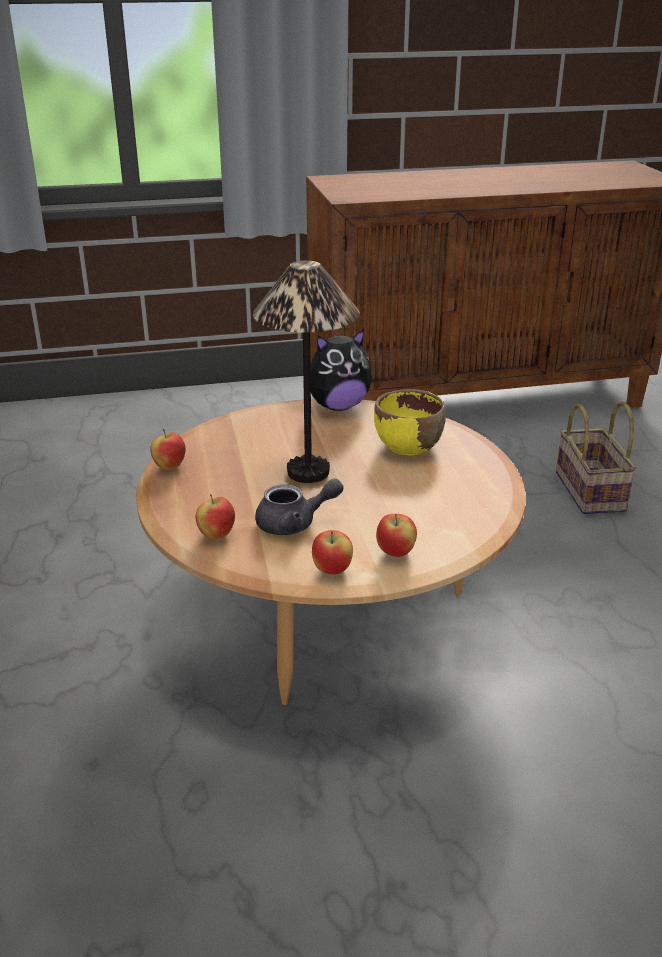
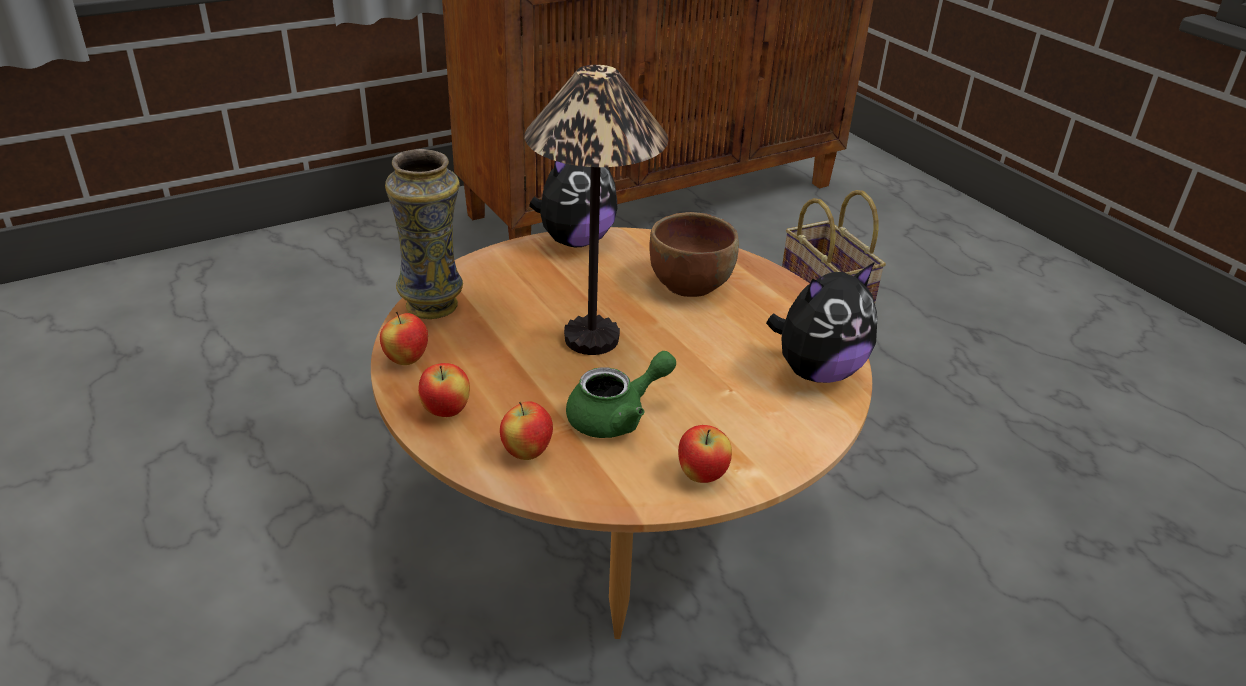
camera: 20 degrees left, 5 degrees up
(207, 436) = (433, 306): none -> vase
(294, 524) = (617, 416): grey teapot -> green teapot
(396, 553) = (762, 435): apple -> apple (446, 411)
(408, 446) = (690, 284): yellow bowl -> brown bowl
(469, 518) = (817, 371): none -> plush toy

